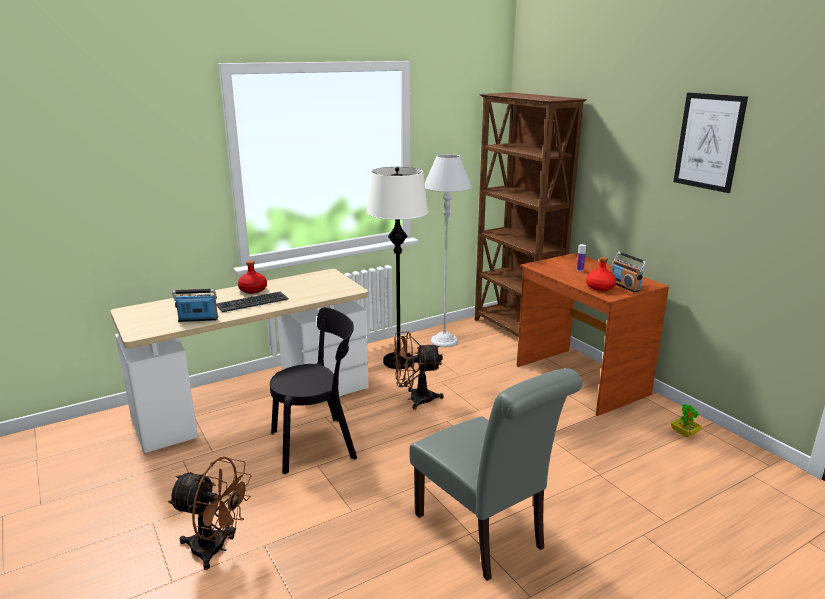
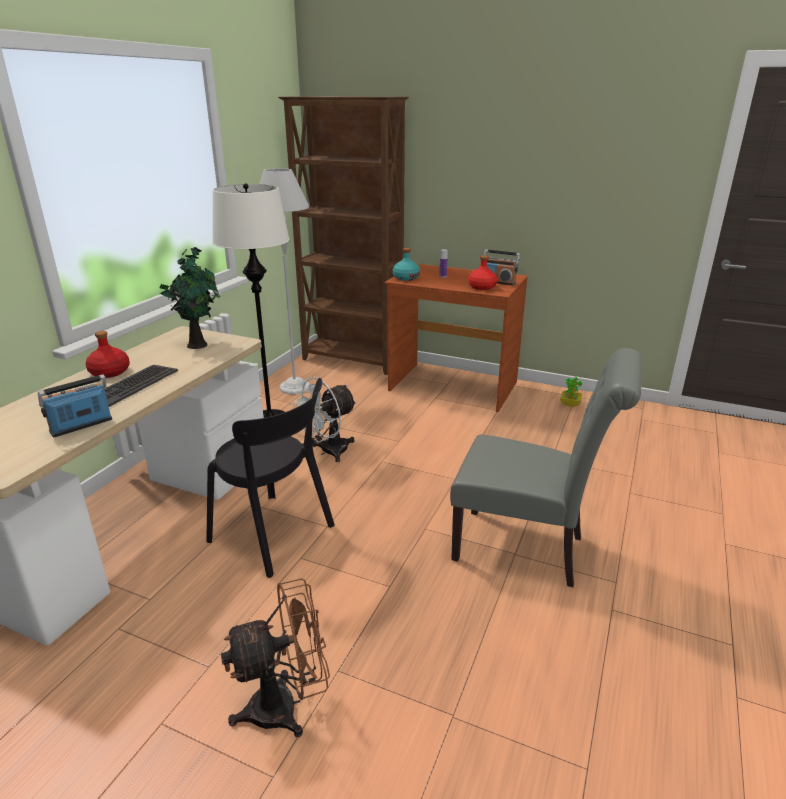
camera: 35 degrees left, 5 degrees up
(317, 444) = (275, 535): black chair -> black chair turned 90 degrees clockwise
(325, 284) = (198, 344): none -> potted plant
(415, 399) = (328, 452): brown fan -> white fan
(543, 265) = (406, 278): none -> turquoise bottle
(708, 142) = (555, 129): picture -> none

